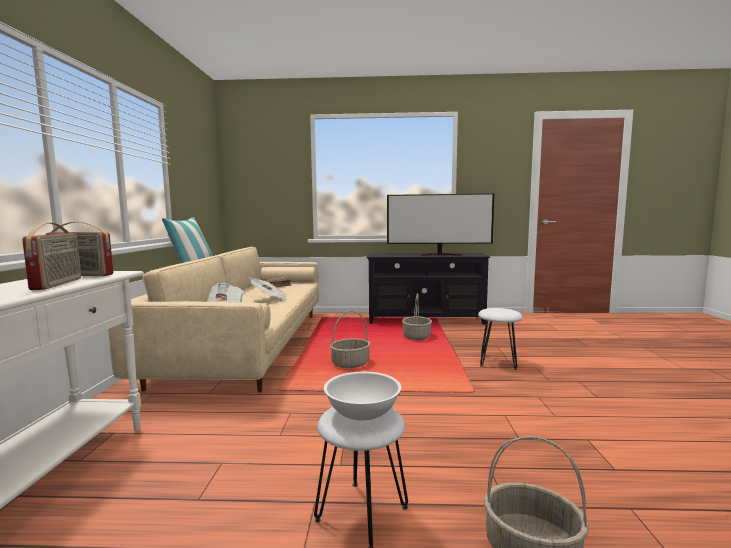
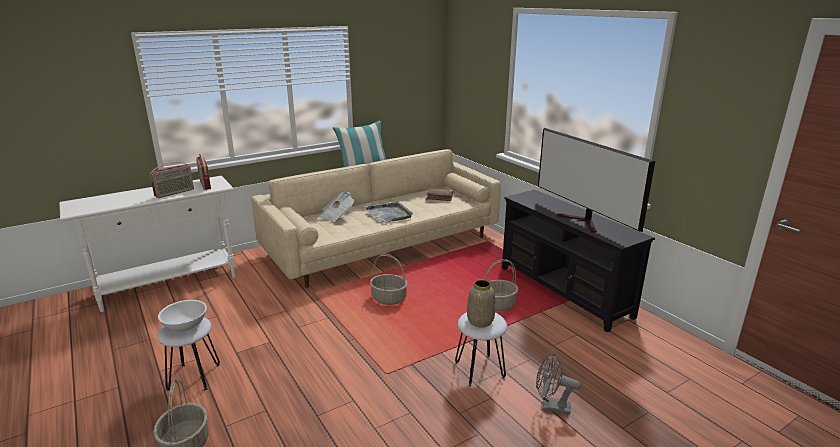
camera: 55 degrees right, 15 degrees up
(269, 299) = (389, 214): newspaper -> grey tray
(501, 311) = (480, 321): none -> vase
(557, 355) = (551, 406): none -> grey fan

